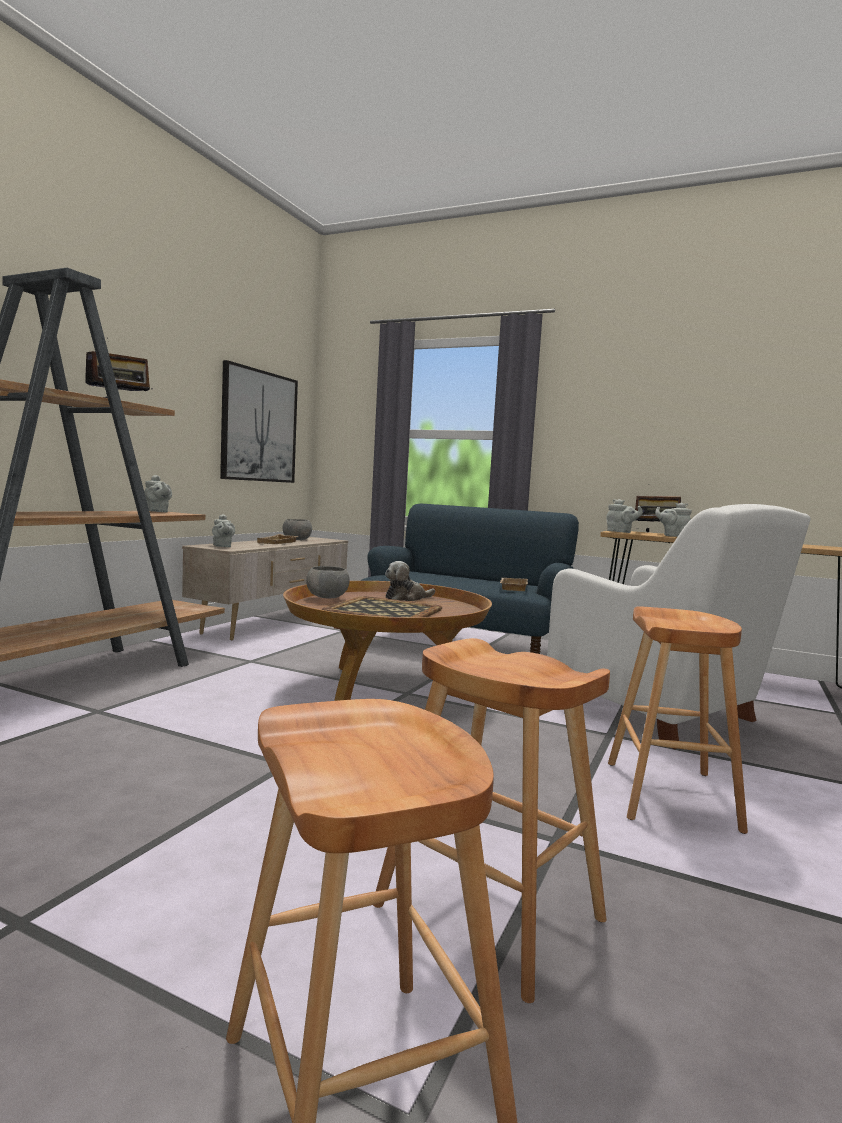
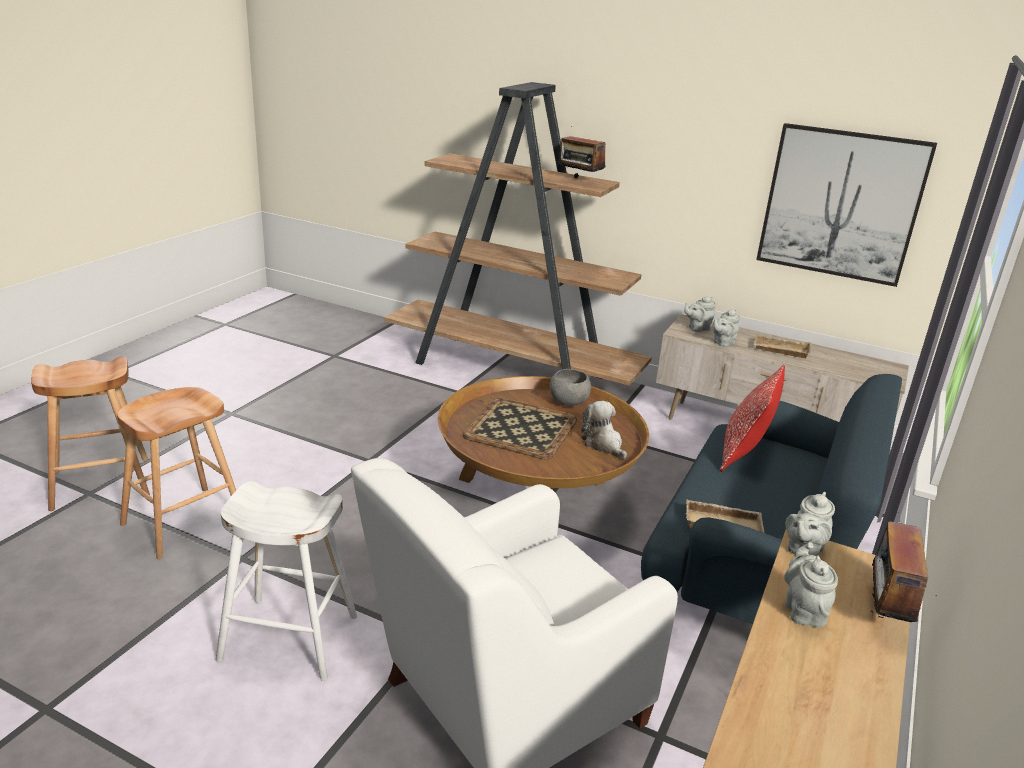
camera: 90 degrees right, 20 degrees up
(157, 511) = (617, 275): grey teapot -> grey teapot (722, 343)
(297, 540) = (840, 359): grey bowl -> none
(415, 577) = (743, 453): none -> pillow
(670, 794) = (289, 638): brown stool -> white stool

